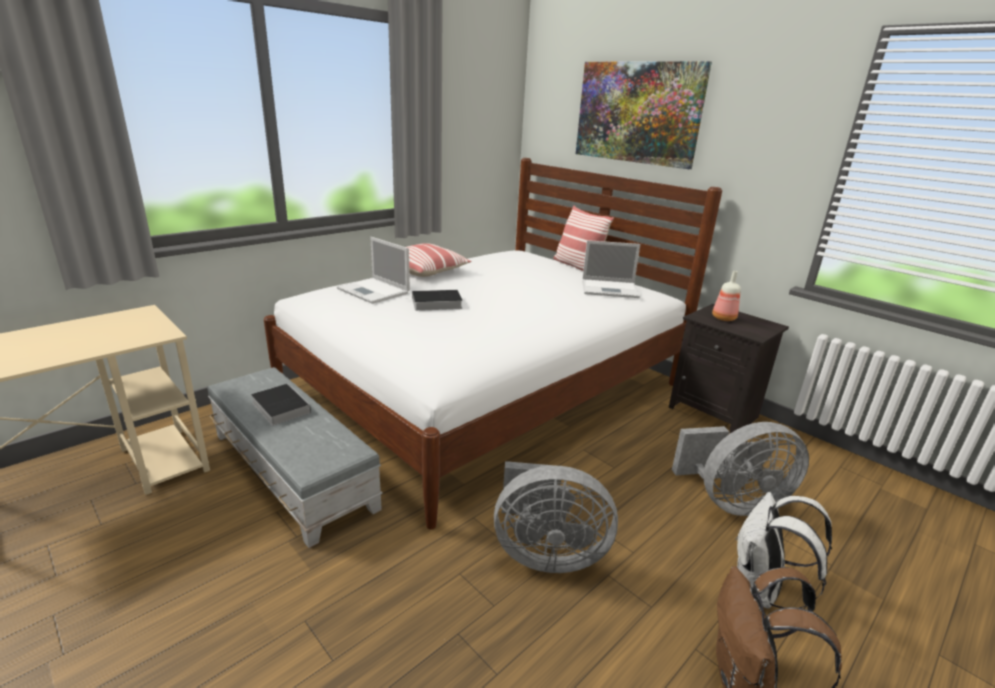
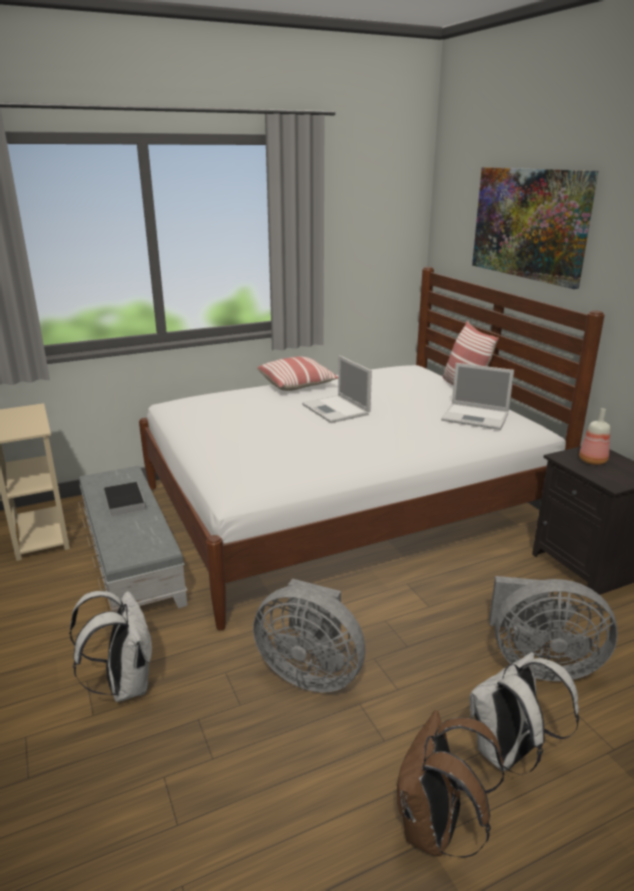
camera: 20 degrees right, 0 degrees up
(353, 614) = (124, 684): none -> white backpack
(374, 291) = (232, 402): laptop -> laptop (336, 410)
(435, 304) = (279, 419): book -> none

